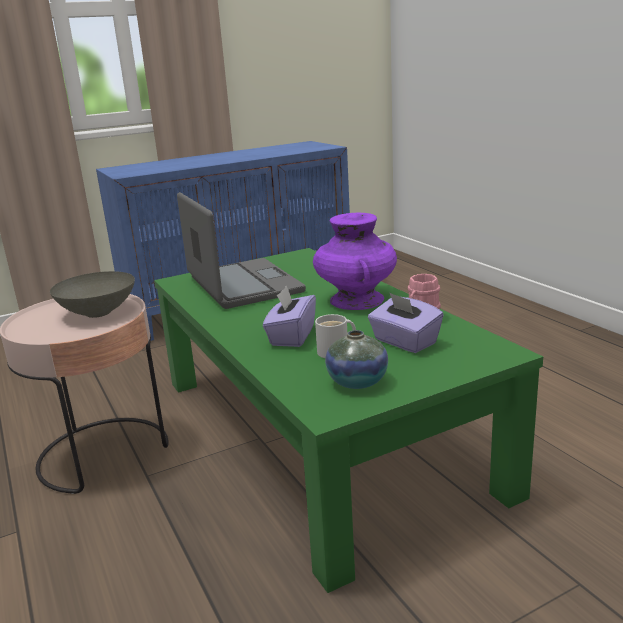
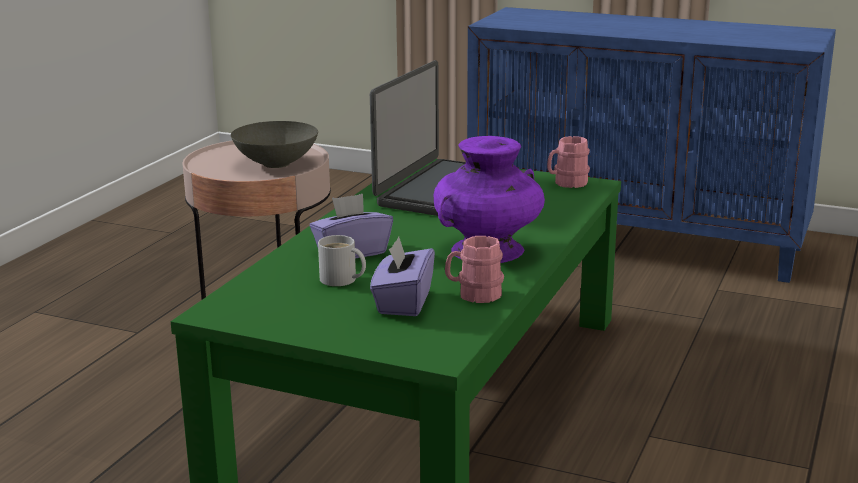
camera: 50 degrees right, 0 degrees up
(288, 258) = (567, 183): none -> pink mug
(357, 382) = (285, 307): vase -> none

